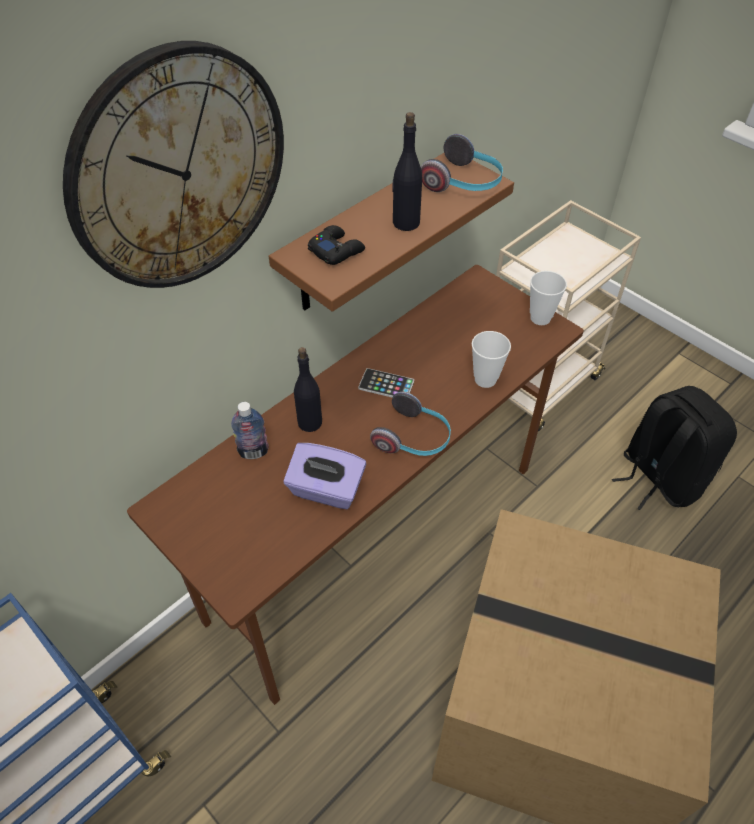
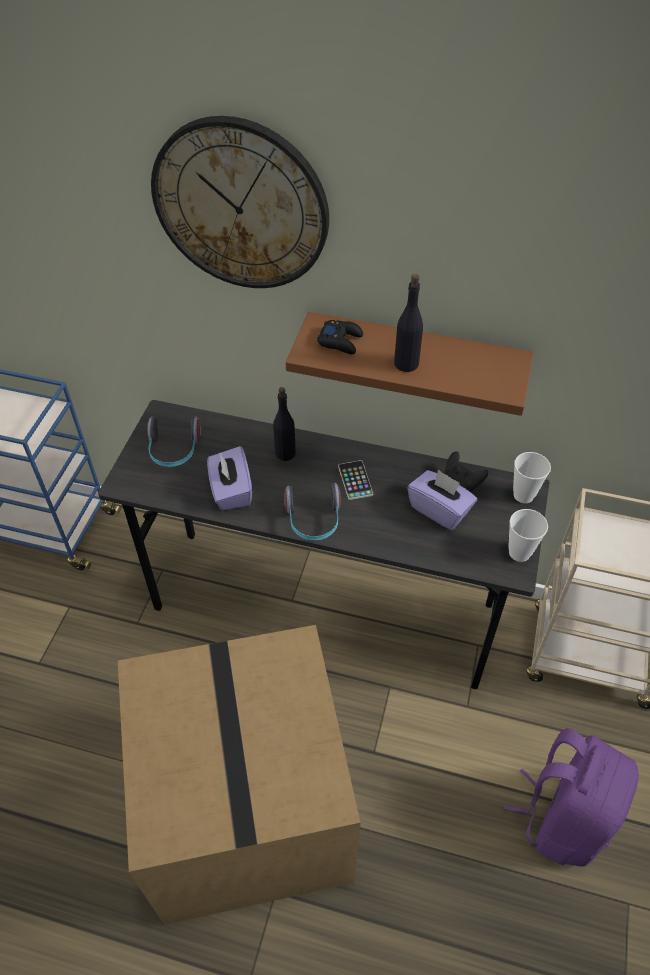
camera: 60 degrees right, 0 degrees up
(253, 452) = (237, 436): bottle -> none
(376, 540) = (325, 606): brown desk -> grey desk
(441, 315) = (461, 482): none -> black game controller
(462, 344) = (439, 509): none -> purple tissue box
(464, 183) = (490, 376): headphones -> headphones (174, 451)
(485, 379) = (411, 542): cup -> cup (523, 495)
(659, 477) = (562, 816): black backpack -> purple backpack

